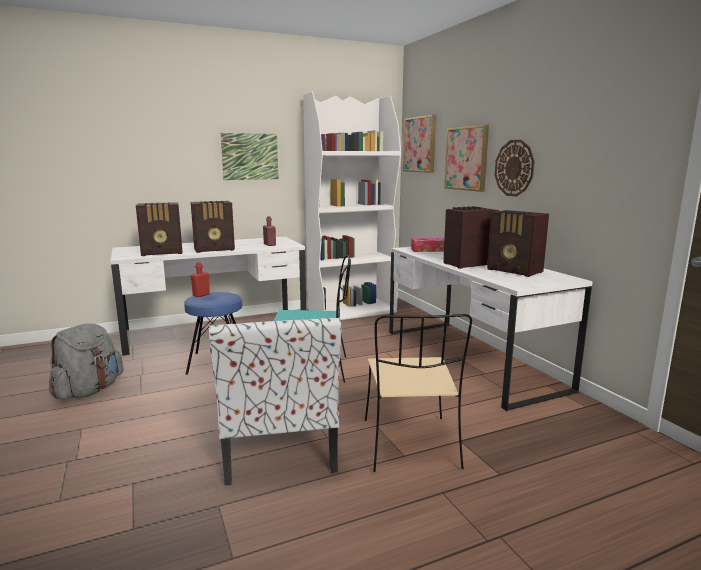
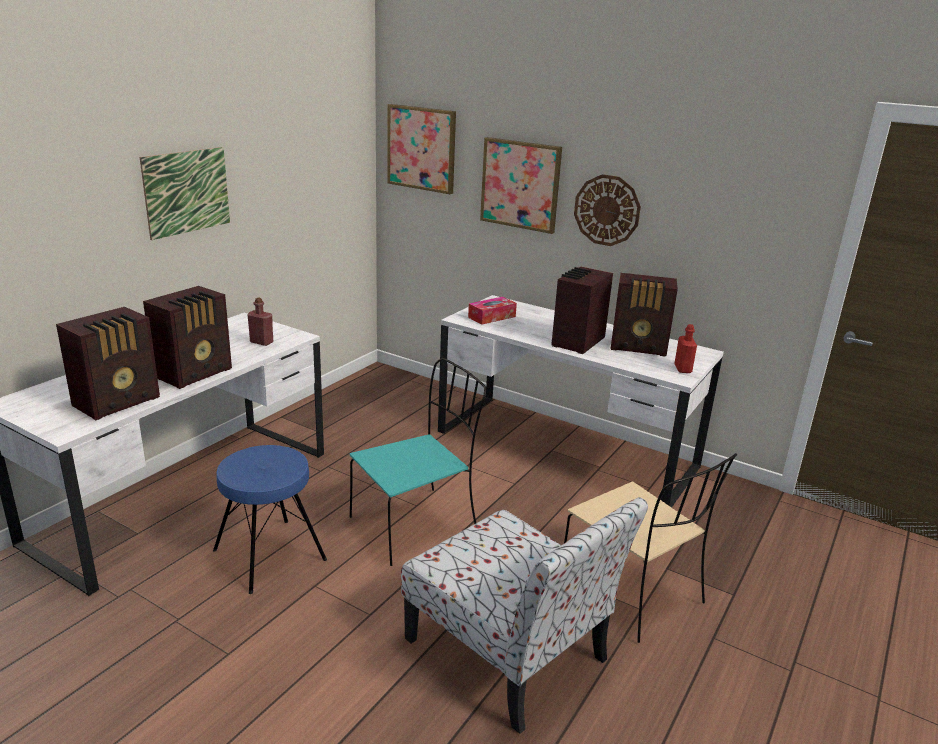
camera: 35 degrees left, 10 degrees up
(89, 391) = (131, 683): grey backpack -> none
(201, 295) = (235, 464): red bottle -> red bottle (682, 369)
(352, 310) = (346, 402): white bookcase -> none

